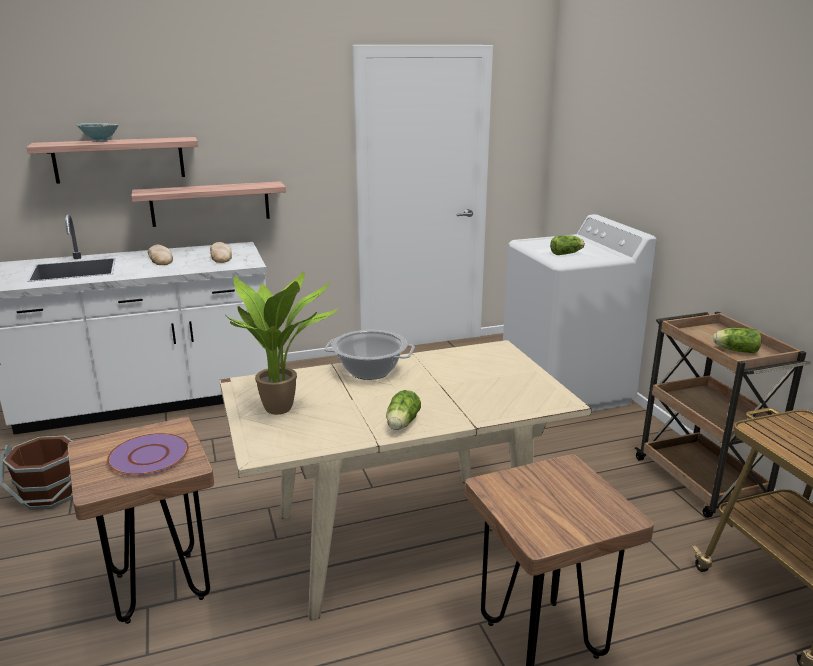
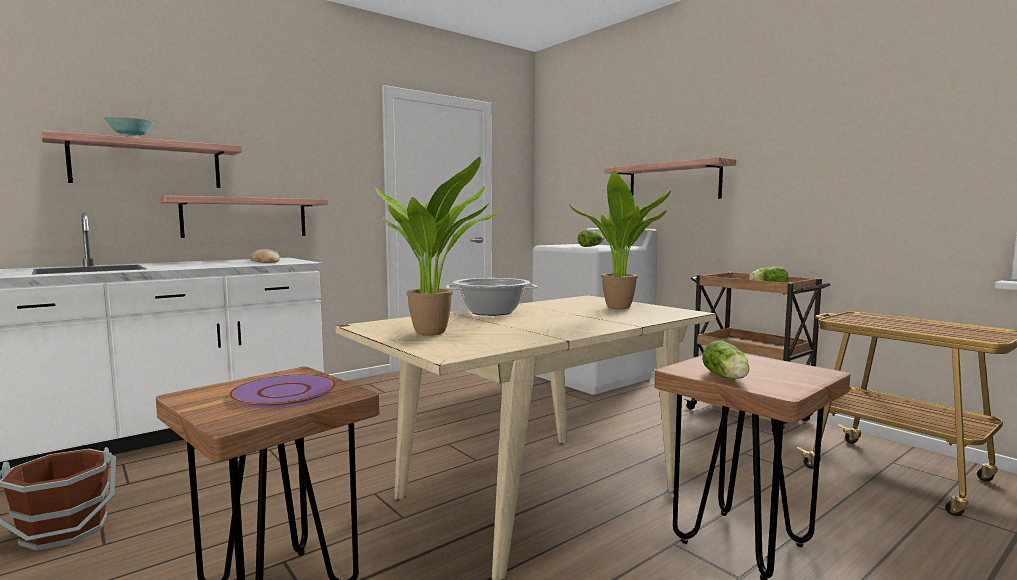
camera: 20 degrees left, 15 degrees down
(161, 258) = (196, 263): bread -> none
(401, 424) = (570, 330): lettuce -> lettuce (726, 378)
(505, 381) = (622, 308): none -> potted plant
(680, 183) = (673, 182): none -> shelf

